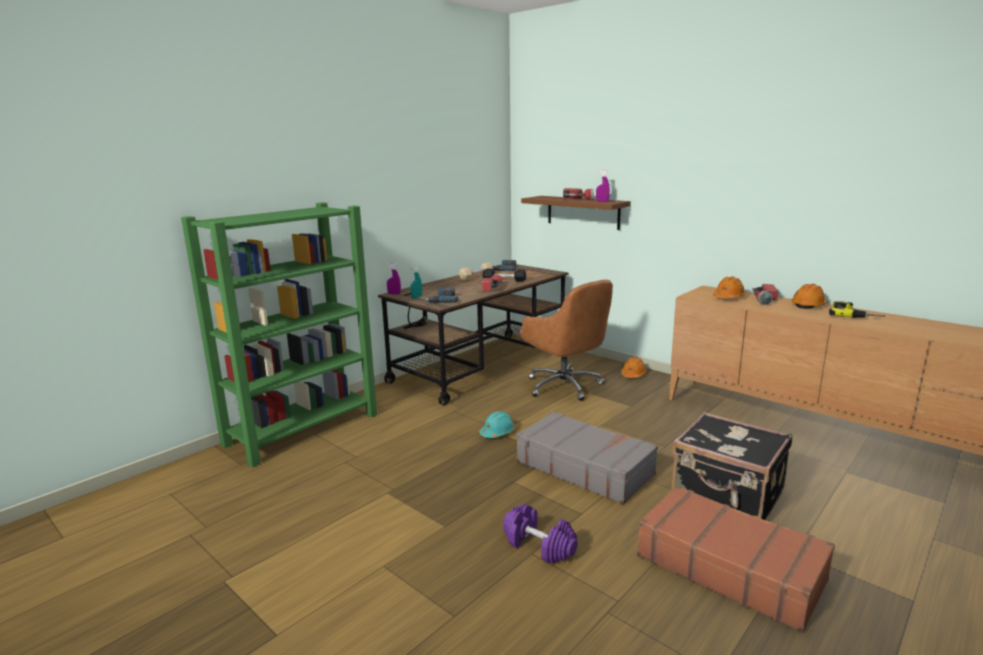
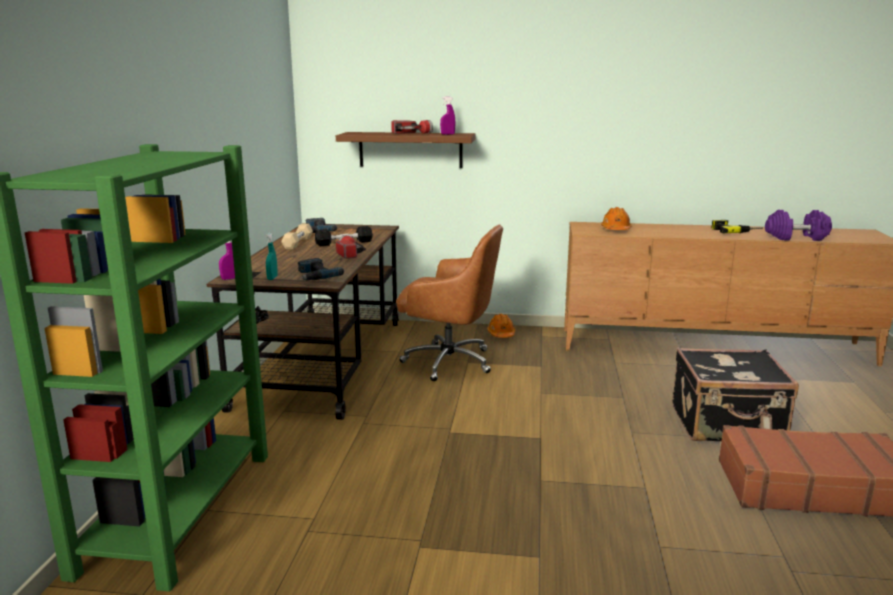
camera: 35 degrees left, 0 degrees up
(497, 432) = (449, 432): turquoise hard hat -> none
(538, 546) = (655, 536): purple dumbbell -> purple dumbbell (796, 238)
(584, 467) = (585, 441): grey suitcase -> none
(764, 300) = (648, 228): flashlight -> none
(808, 305) = (689, 228): orange hard hat -> none

